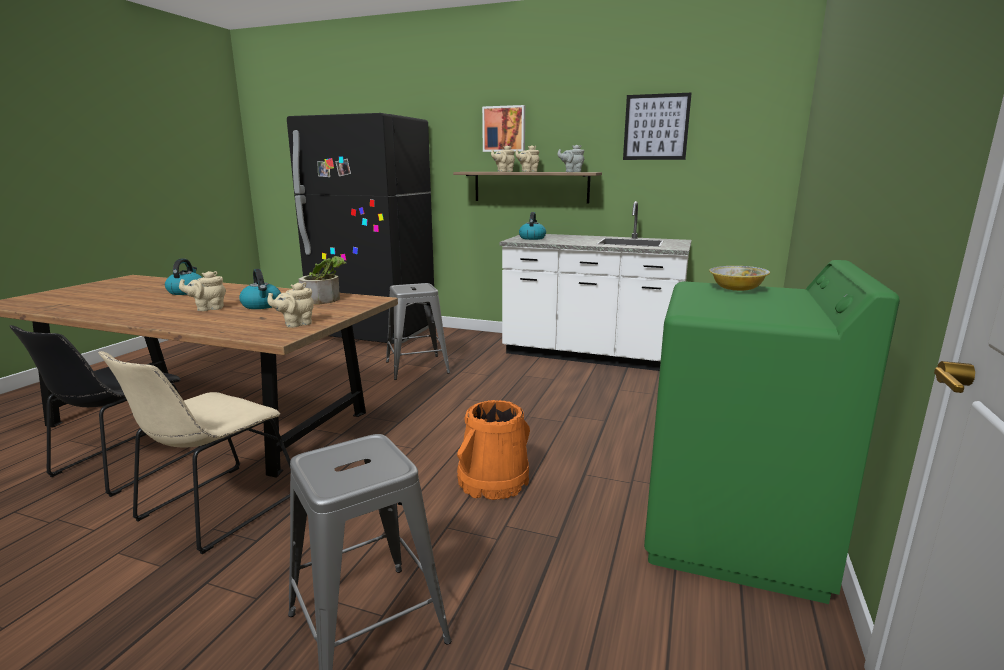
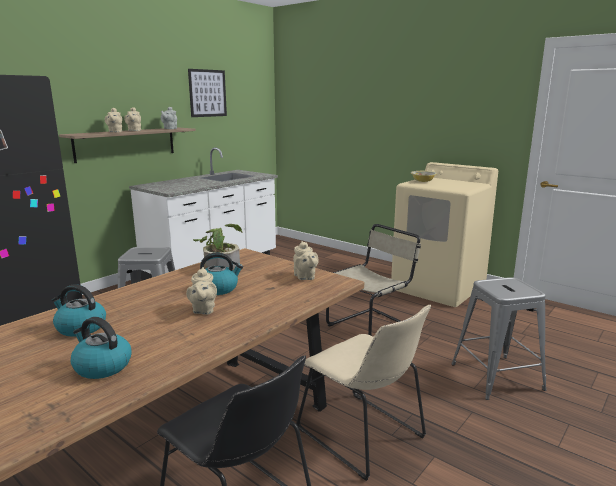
camera: 70 degrees left, 0 degrees up
(493, 481) = (372, 327): orange bucket -> beige chair
(504, 129) = (95, 91): picture -> none
(532, 238) = (166, 187): kettle -> kettle (102, 366)
(732, 533) = (438, 288): green washing machine -> beige washing machine

